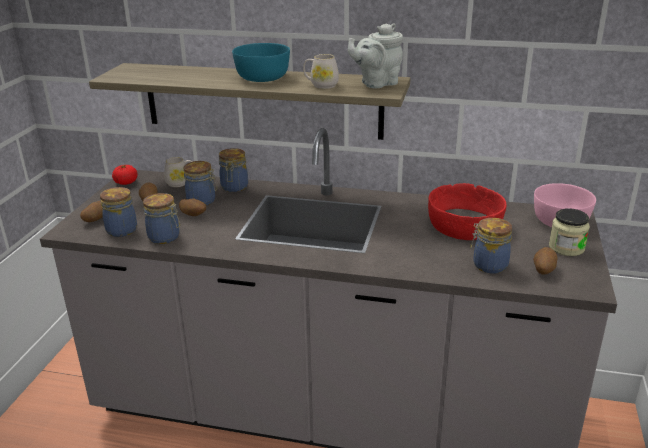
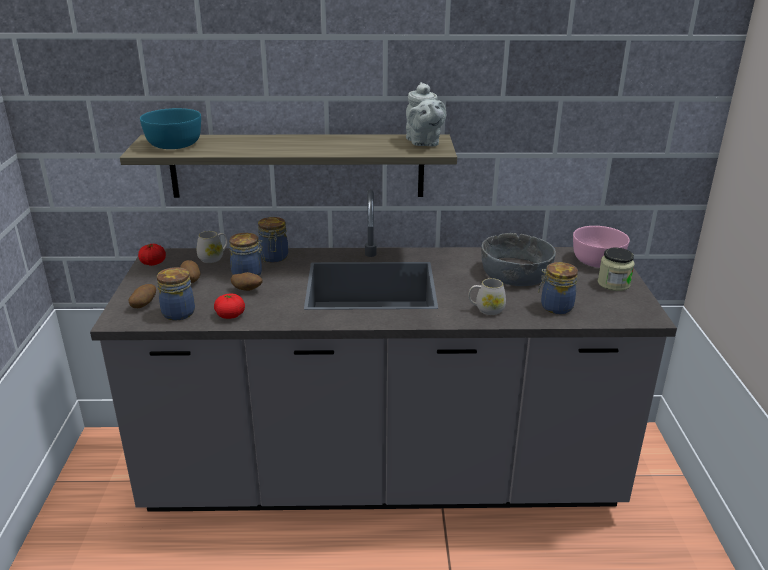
camera: 15 degrees left, 0 degrees up
(165, 238) = (230, 315): jar -> tomato
(261, 77) = (305, 142): turquoise bowl -> turquoise bowl (173, 144)
(321, 85) = (371, 147): white mug -> white mug (486, 309)
(376, 83) = (423, 143): grey teapot -> grey teapot turned 60 degrees counterclockwise
(465, 225) = (516, 272): red bowl -> grey bowl
(543, 270) = (603, 306): potato -> none

